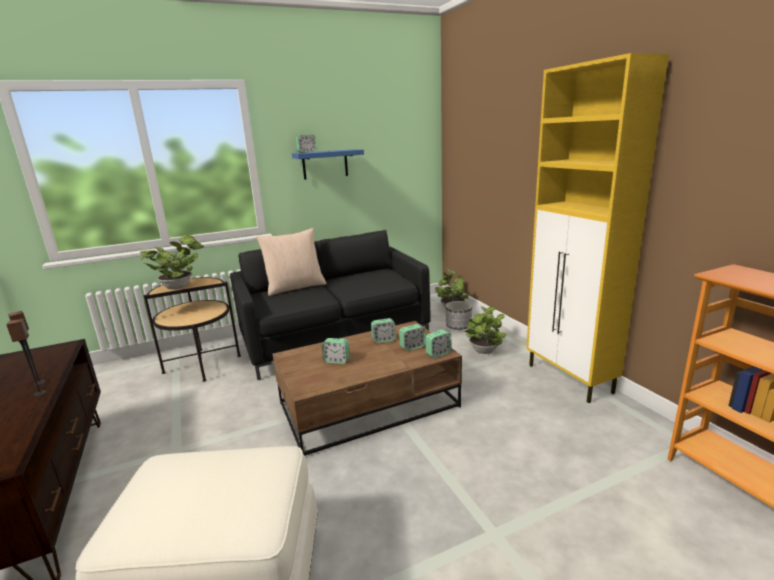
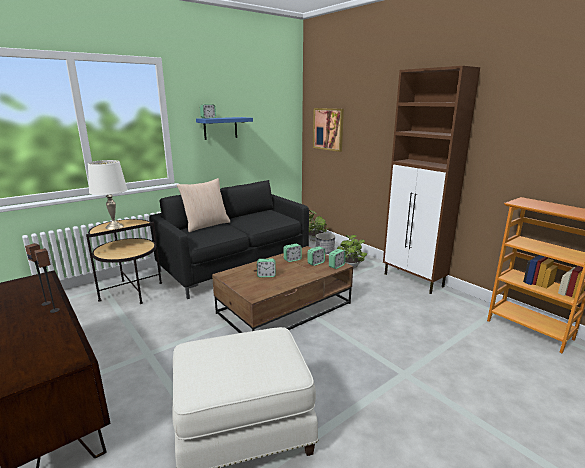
camera: 15 degrees left, 0 degrees up
(180, 286) = (114, 226): potted plant -> white table lamp
(469, 161) = (328, 129): none -> picture
(570, 379) = (414, 280): yellow cabinet -> brown cabinet

